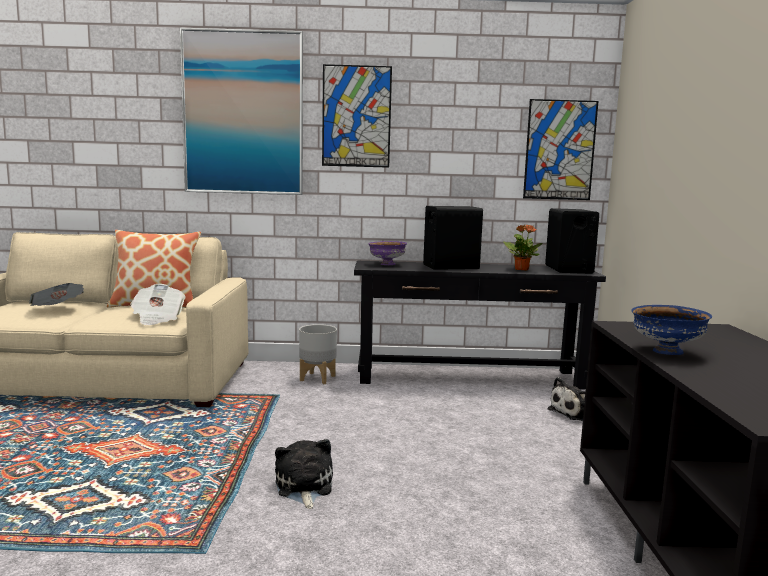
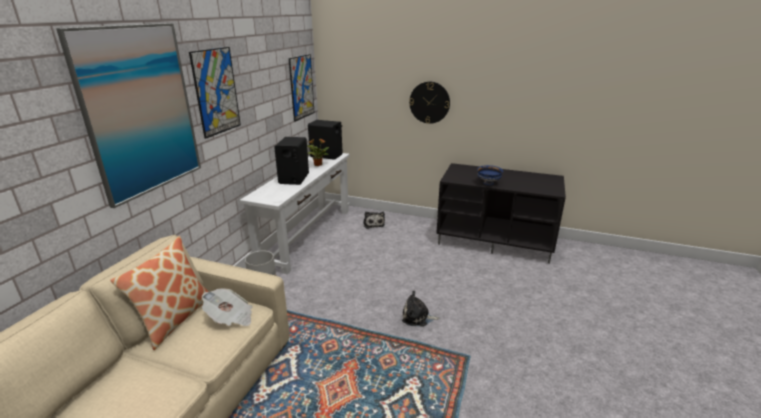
camera: 70 degrees left, 15 degrees up
(57, 309) = (137, 385): newspaper -> none
(387, 264) = (269, 193): purple bowl -> none
(469, 377) = (307, 236): black console table -> white console table
(717, 171) = (429, 102): none -> wall clock

